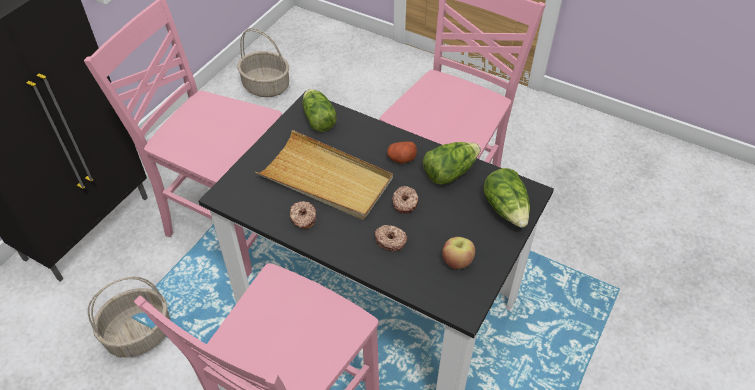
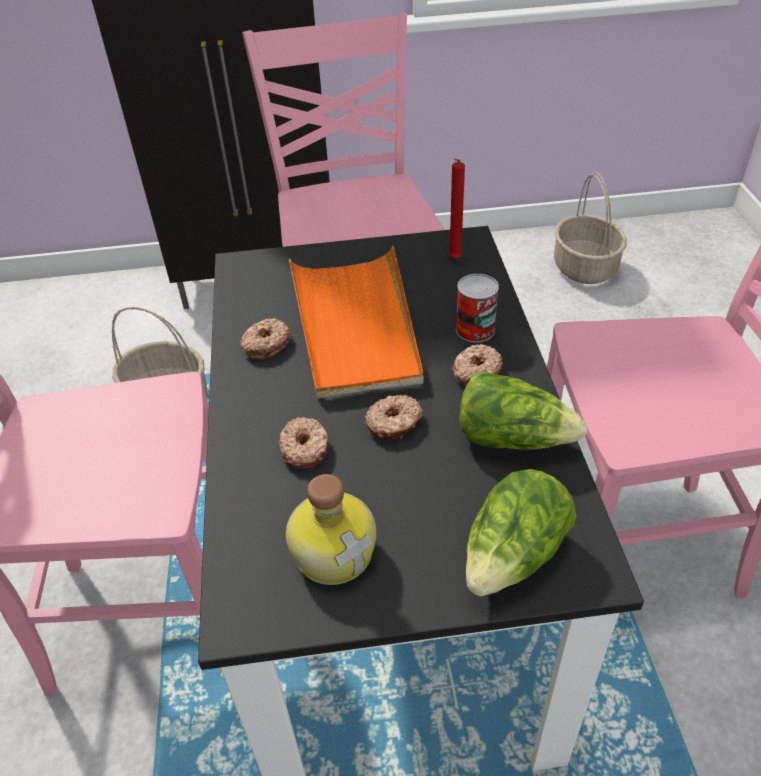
camera: 55 degrees right, 5 degrees down
(318, 118) = (454, 260): lettuce -> red candle
(326, 179) = (355, 325): beige tray -> orange tray
(374, 142) = (475, 329): none -> can
(401, 158) = (476, 372): potato -> donut
(457, 261) = (334, 550): apple -> bottle

